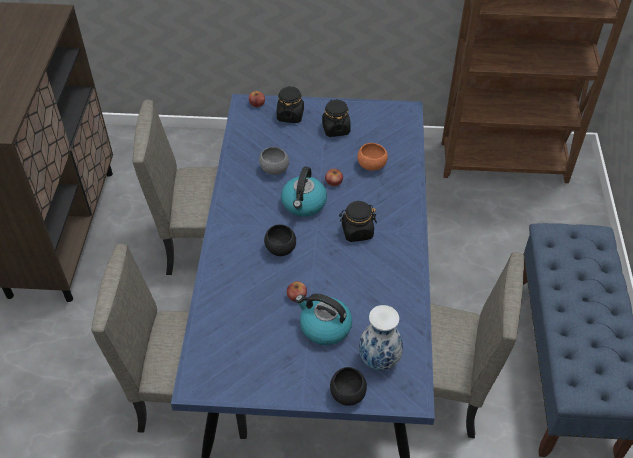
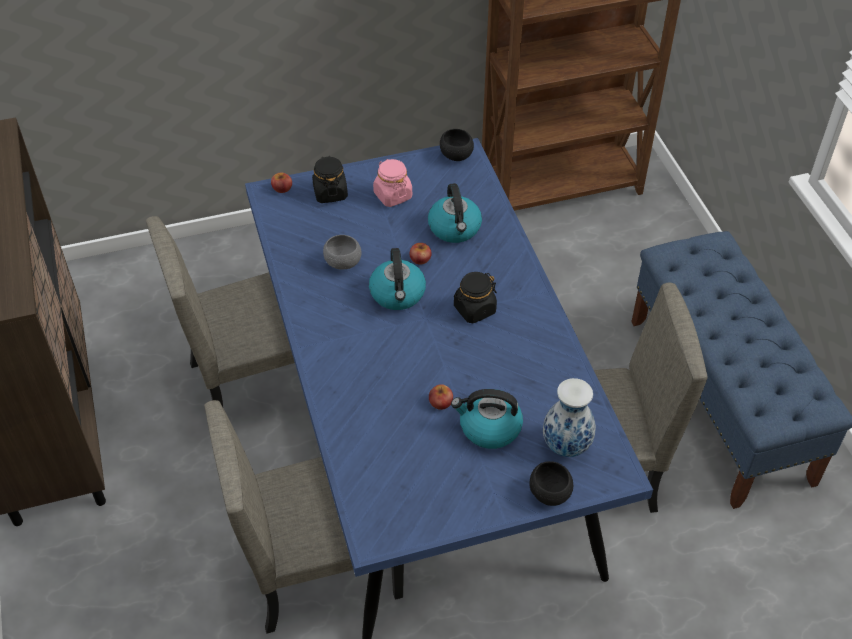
camera: 20 degrees left, 0 degrees up
(280, 249) = (396, 354): black bowl -> black bowl (456, 156)
(336, 129) = (392, 195): black jar -> pink jar
(371, 165) = (455, 228): orange bowl -> kettle

